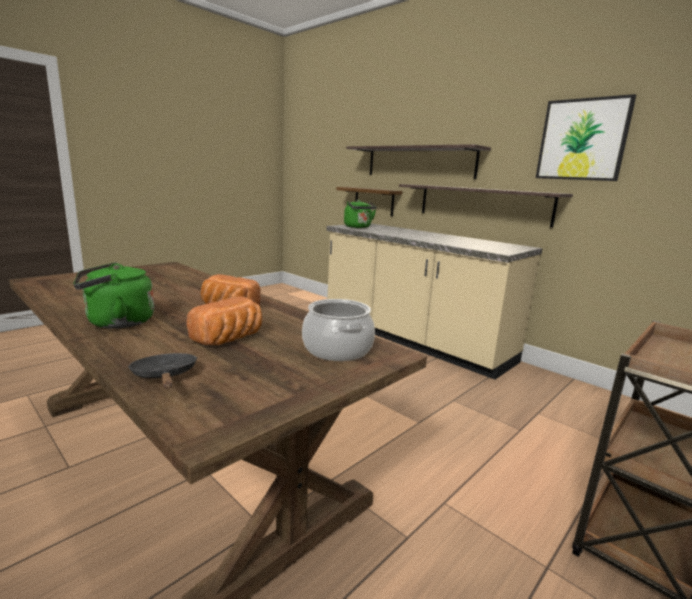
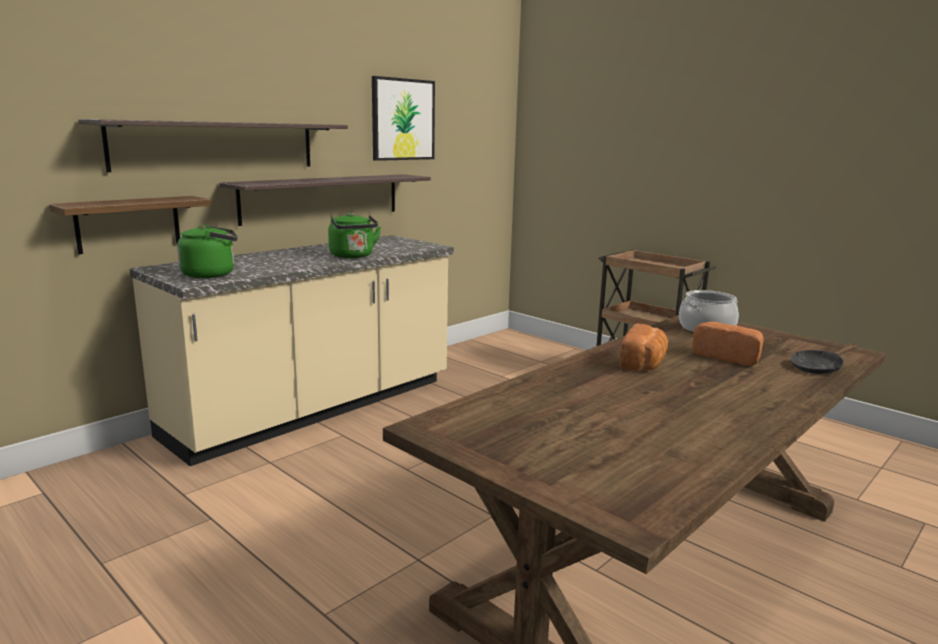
camera: 90 degrees left, 0 degrees up
(116, 322) = (747, 403): green kettle -> green kettle (353, 256)

